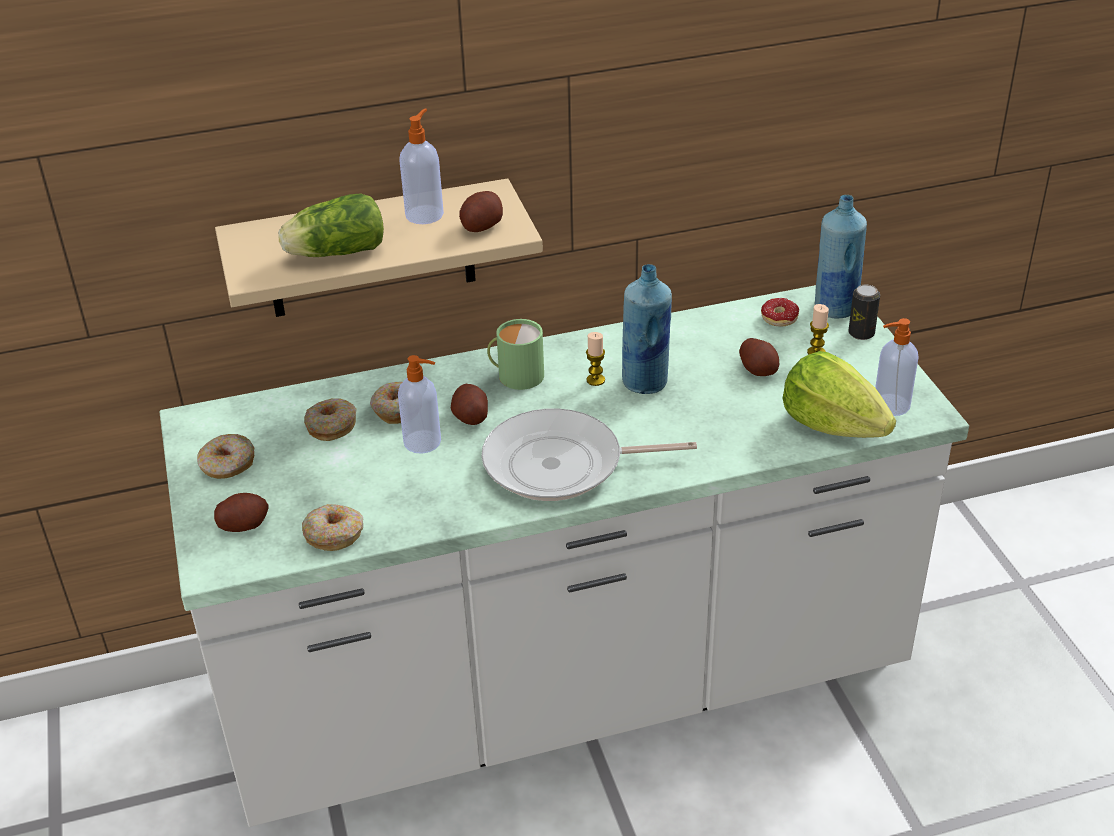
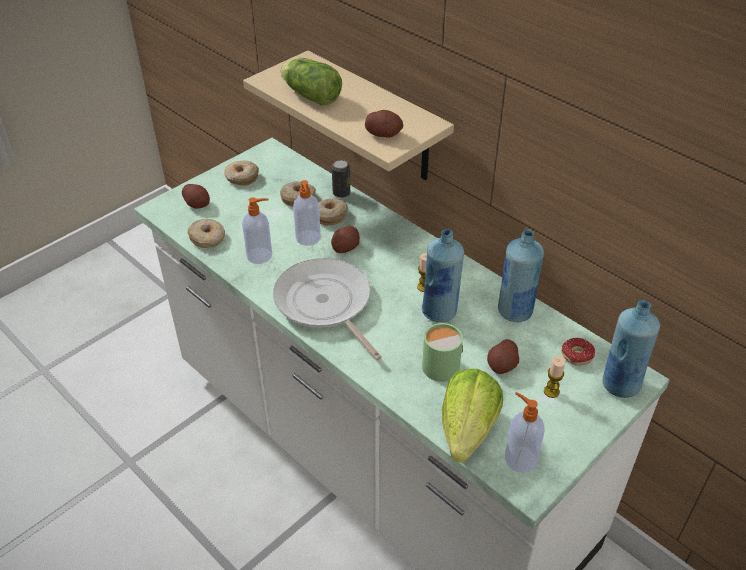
camera: 60 degrees right, 5 degrees up
(425, 214) = (379, 109): soap dispenser -> soap dispenser (260, 255)
(516, 375) = (401, 250): green mug -> green mug (439, 363)
(686, 332) = (514, 312): none -> blue bottle
(861, 333) = (600, 411): can -> can (341, 193)

